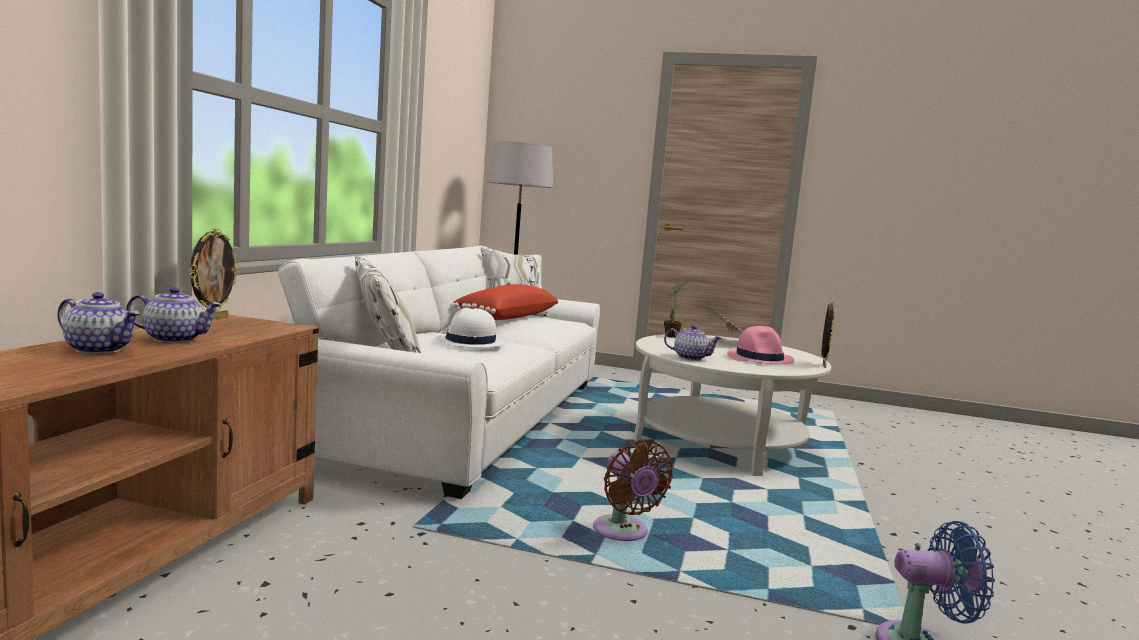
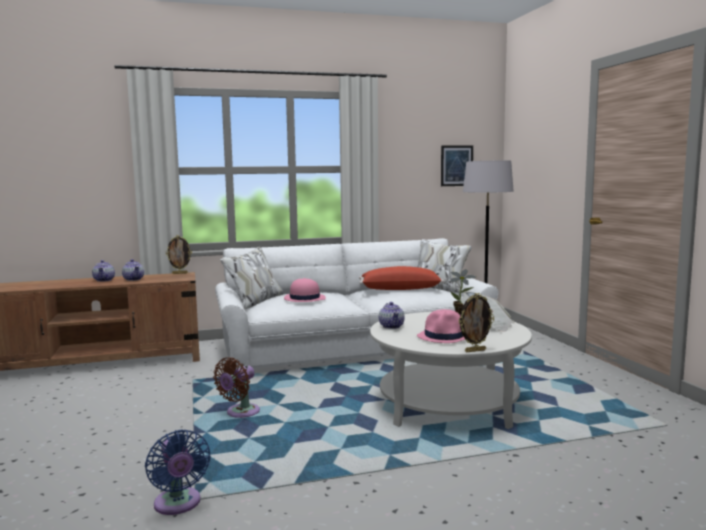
camera: 60 degrees right, 0 degrees up
(460, 144) = (456, 165): none -> picture
(469, 342) = (304, 298): white hat -> pink hat

